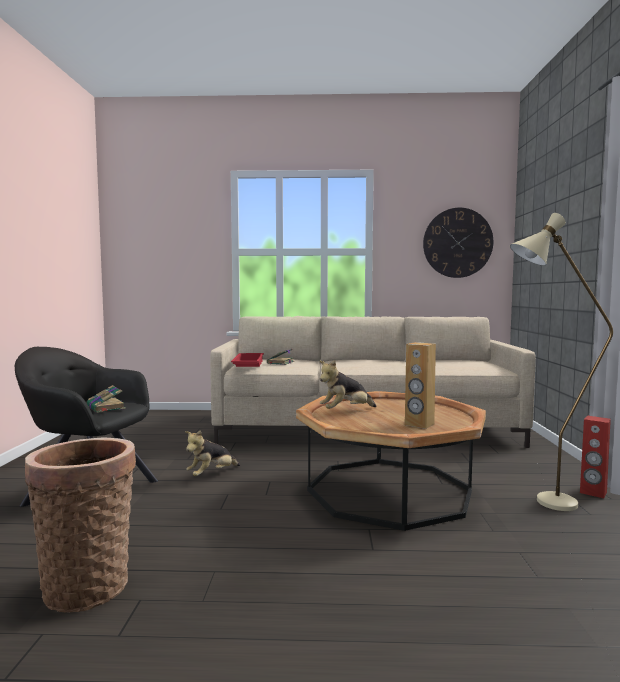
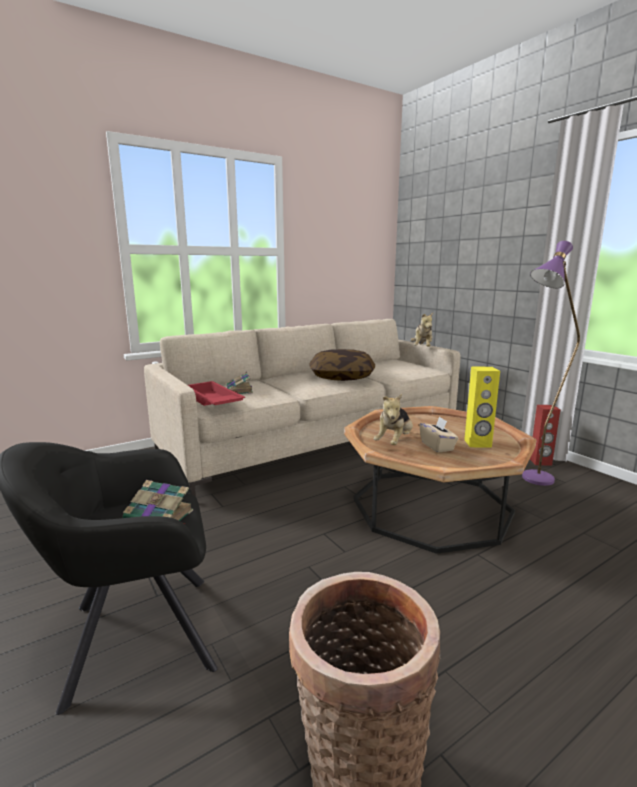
camera: 35 degrees left, 10 degrees up
(211, 474) = (253, 547): plush toy -> plush toy (422, 348)
(375, 419) = (437, 446): none -> beige tissue box
(386, 364) = (342, 377): none -> pillow
(419, 424) = (477, 443): brown speaker -> yellow speaker
(457, 243) = (356, 245): wall clock -> none
(543, 503) = (532, 482): beige floor lamp -> purple floor lamp

